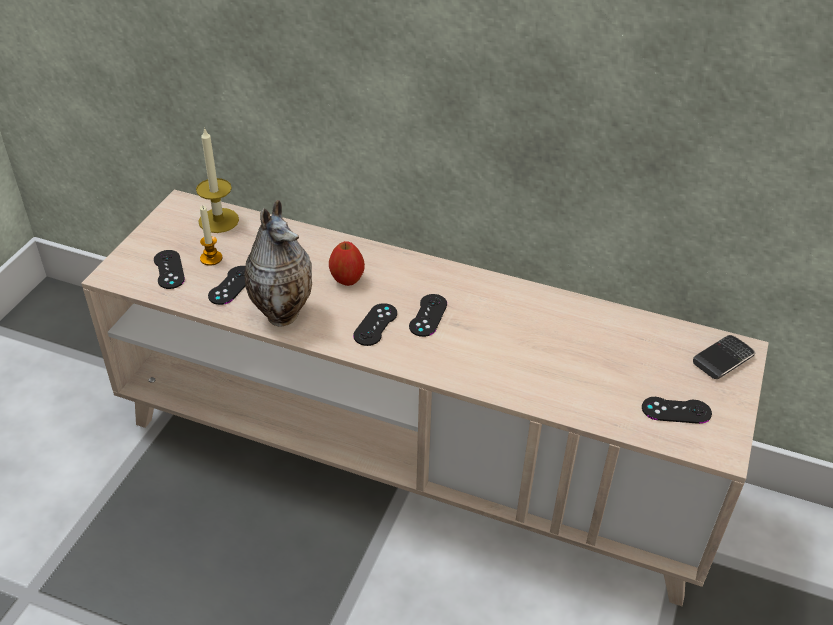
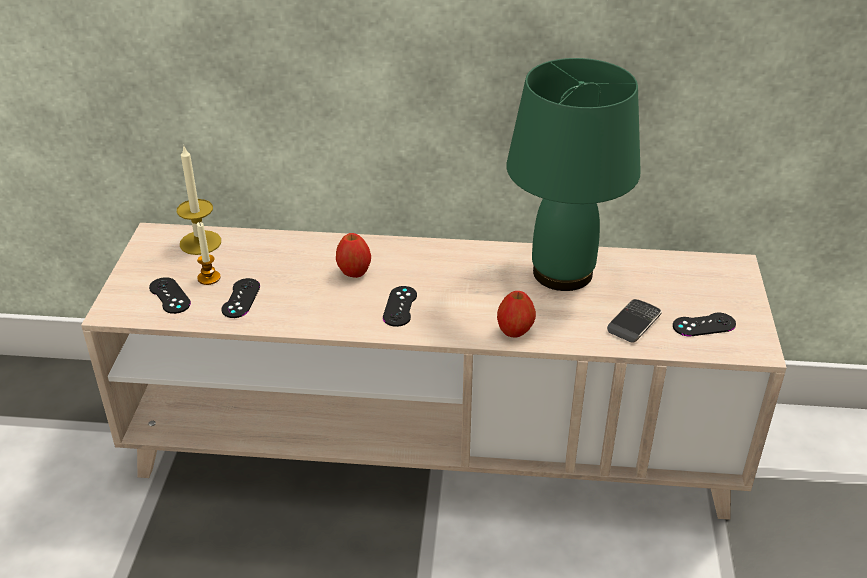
camera: 15 degrees left, 5 degrees down
(283, 312) = (305, 312): vase -> none
(428, 315) = (446, 289): black game controller -> none
(476, 375) = (515, 331): none -> apple
(554, 321) = (564, 273): none -> green table lamp
(723, 359) = (724, 276): phone -> phone (634, 323)

